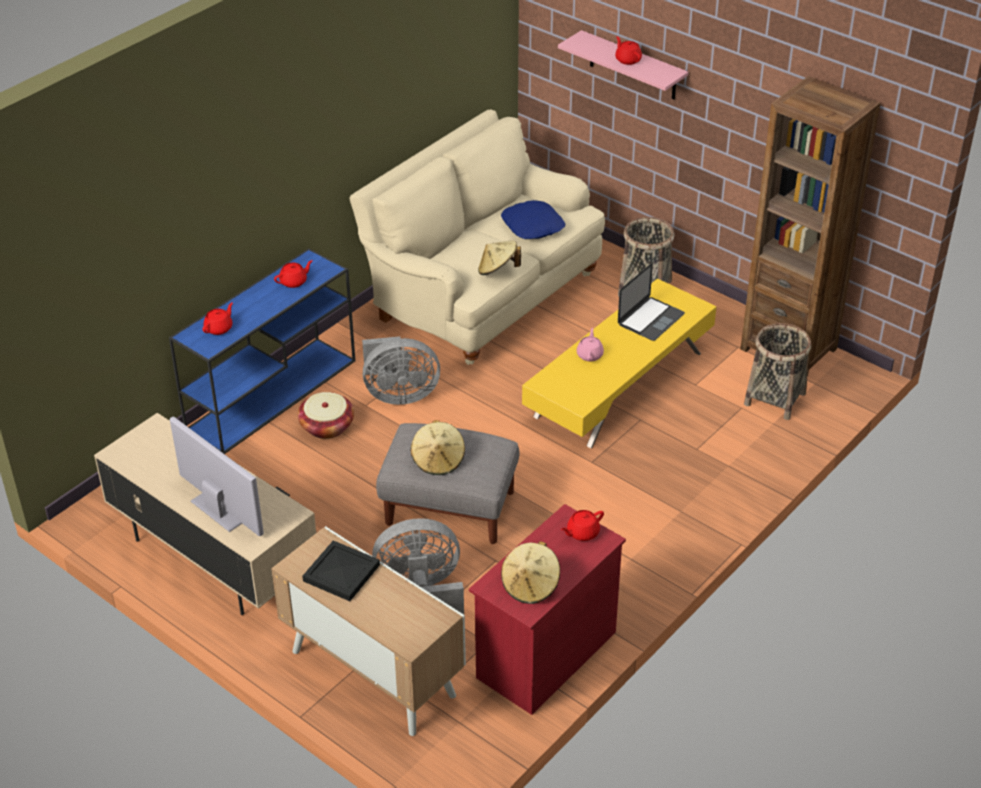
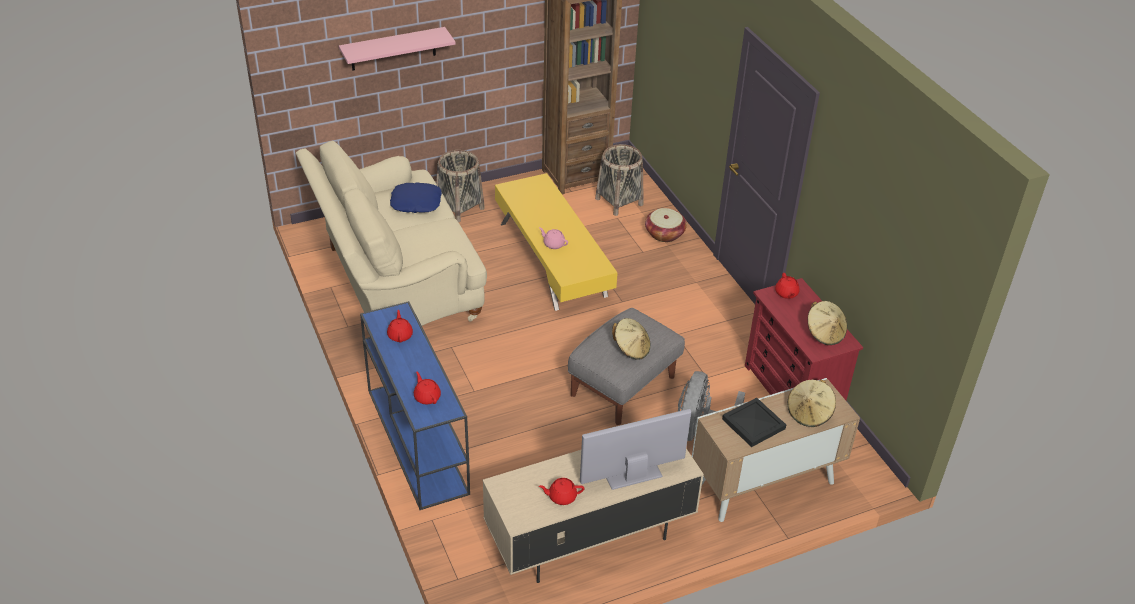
camera: 65 degrees left, 0 degrees up
(327, 426) = (482, 421): basket -> basket (664, 234)
(399, 394) = (476, 368): grey fan -> none
(498, 270) = (457, 236): beige hat -> beige hat (809, 413)
(628, 60) = (403, 42): red teapot -> red teapot (561, 497)
(650, 319) = (537, 204): laptop -> none

